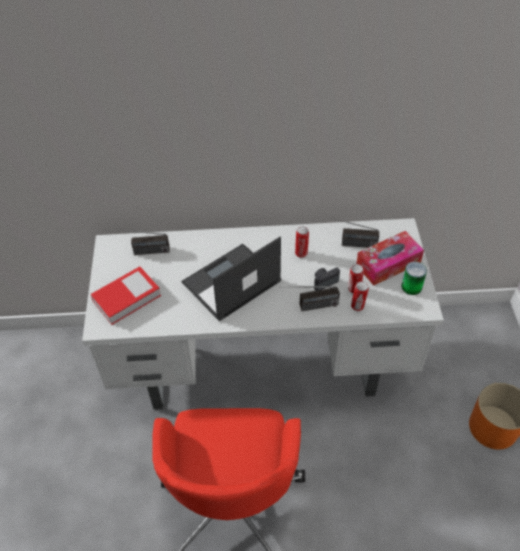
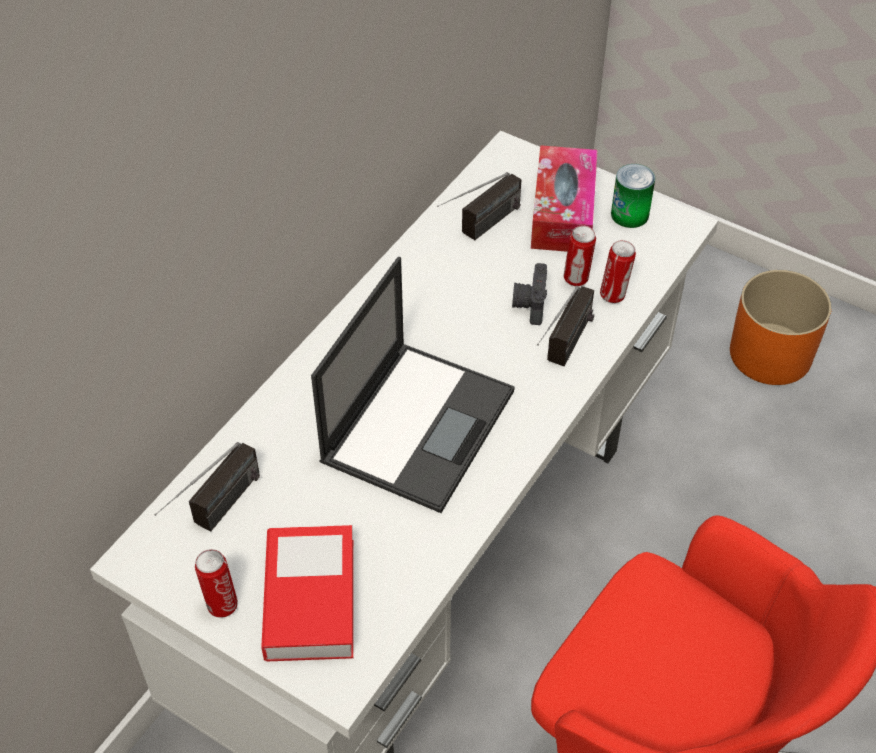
camera: 55 degrees left, 0 degrees up
(230, 283) = (419, 424): laptop -> laptop turned 150 degrees counterclockwise
(301, 253) = (442, 296): can -> can (221, 604)

